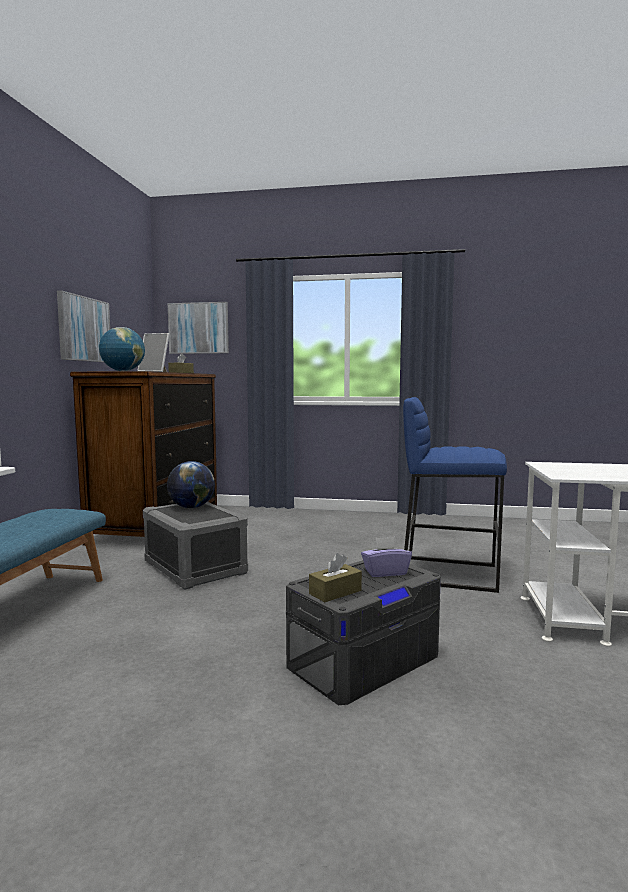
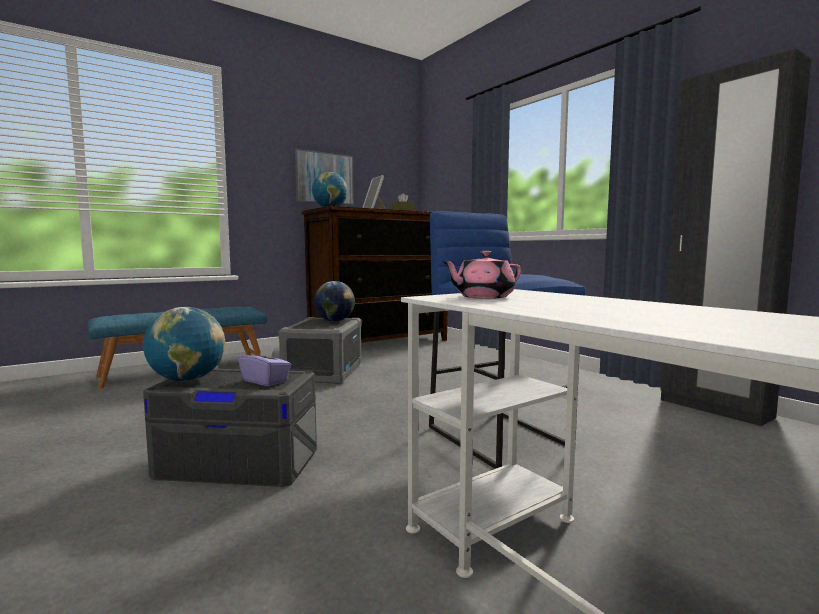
camera: 45 degrees right, 0 degrees up
(198, 328) = (446, 171): picture -> none
(335, 592) = (187, 380): brown tissue box -> globe
(487, 521) = (714, 409): none -> black wardrobe
(576, 472) = (483, 297): none -> pink teapot

